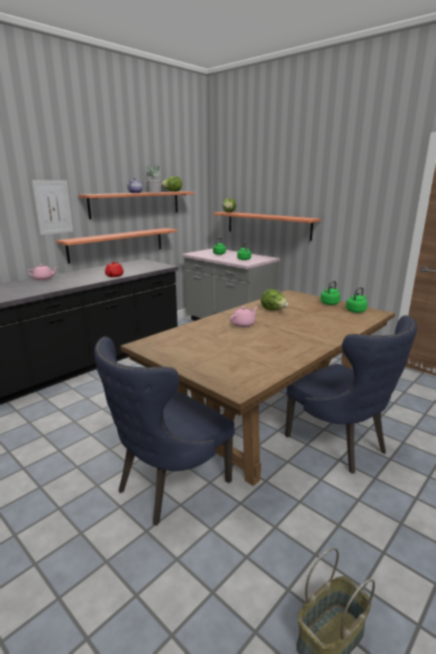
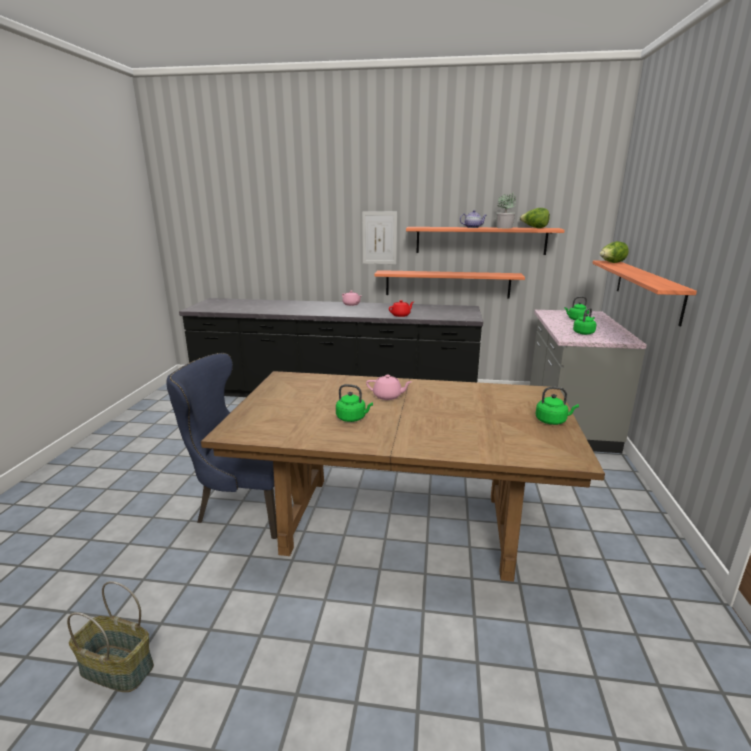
camera: 55 degrees right, 0 degrees up
(274, 310) = (458, 398): lettuce -> none
(340, 444) = (408, 596): blue chair -> none
(356, 310) = (554, 443): green kettle -> green kettle (352, 418)

